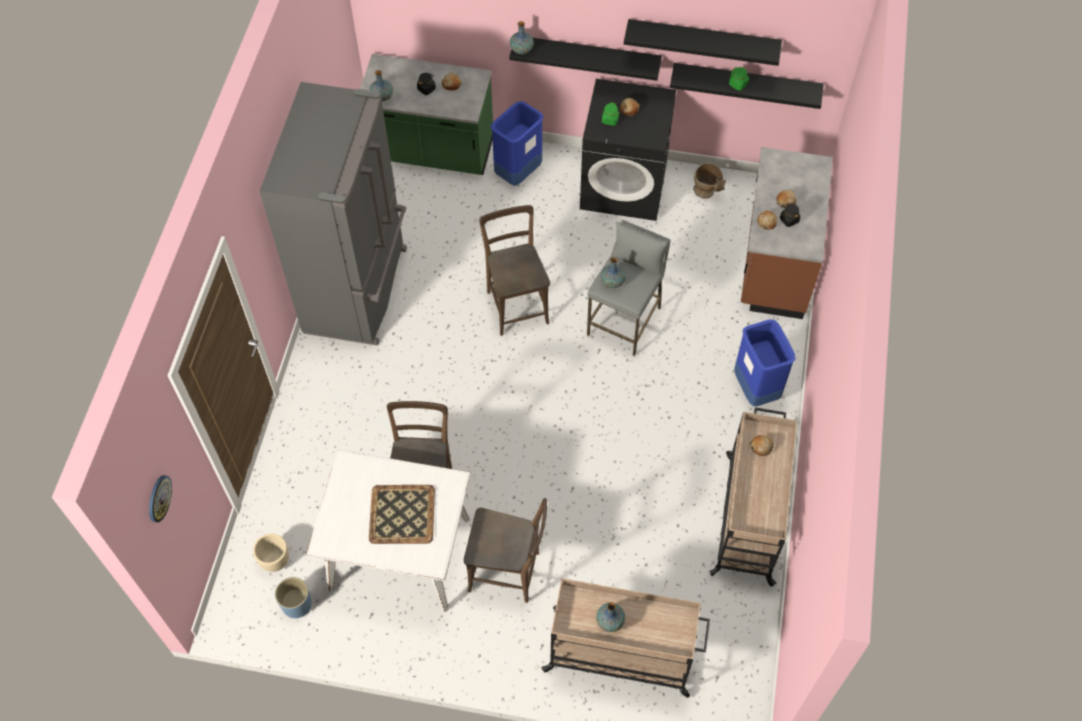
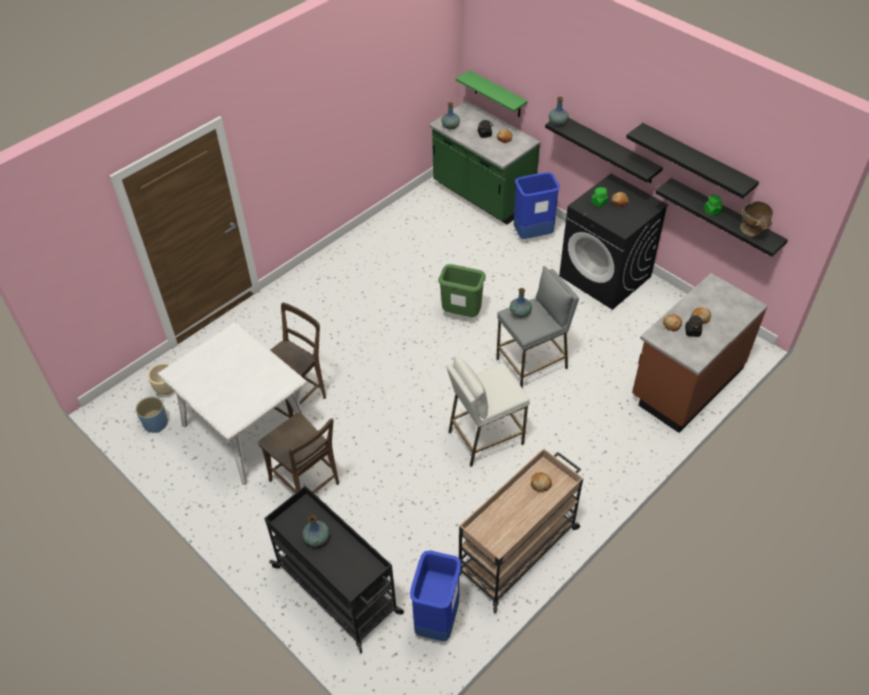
camera: 35 degrees right, 10 degrees down
(158, 498) = (63, 262): wall clock -> none
(359, 290) = (363, 255): grey fridge -> none
(401, 514) = (238, 382): tray -> none
(418, 36) = (497, 94): none -> green shelf
(516, 304) = (462, 314): brown chair -> green trash can
(622, 655) = (338, 591): beige cart -> black cart
(638, 424) = (485, 438): none -> white stool
(707, 192) = (668, 309): beige vase -> beige vase (752, 233)
(756, 389) = (599, 462): blue trash can -> blue trash can (437, 620)

